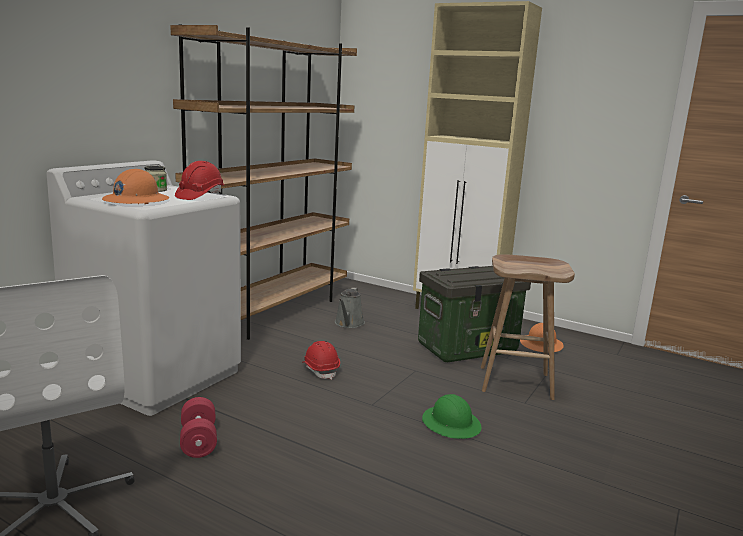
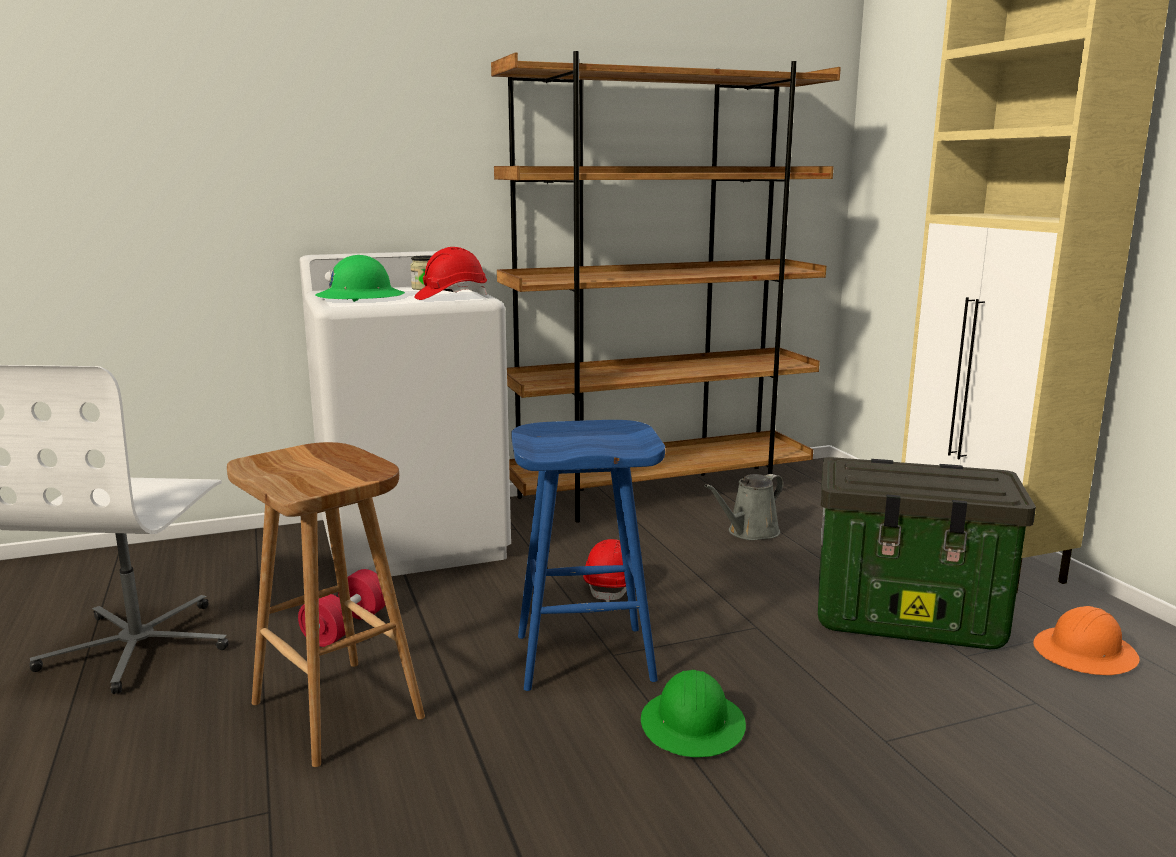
camera: 40 degrees right, 0 degrees up
(136, 200) = (360, 297): orange hard hat -> green hard hat
(360, 410) = (586, 656): none -> blue stool
(516, 382) = (921, 702): brown stool -> brown stool (340, 710)

